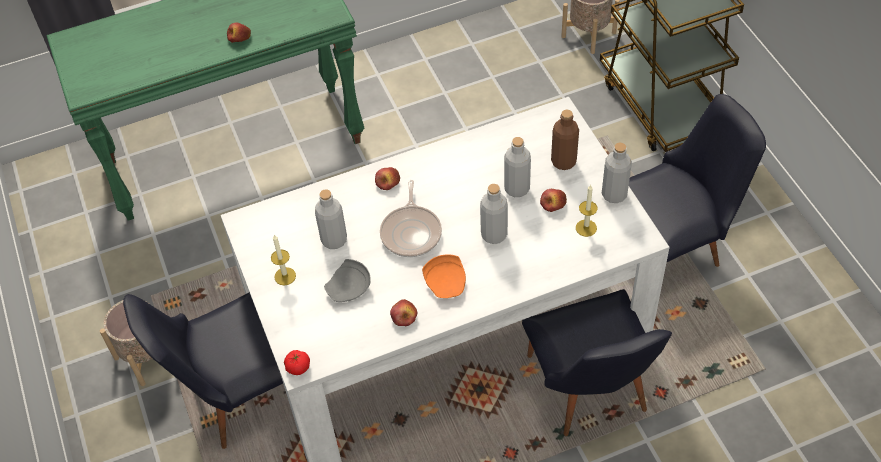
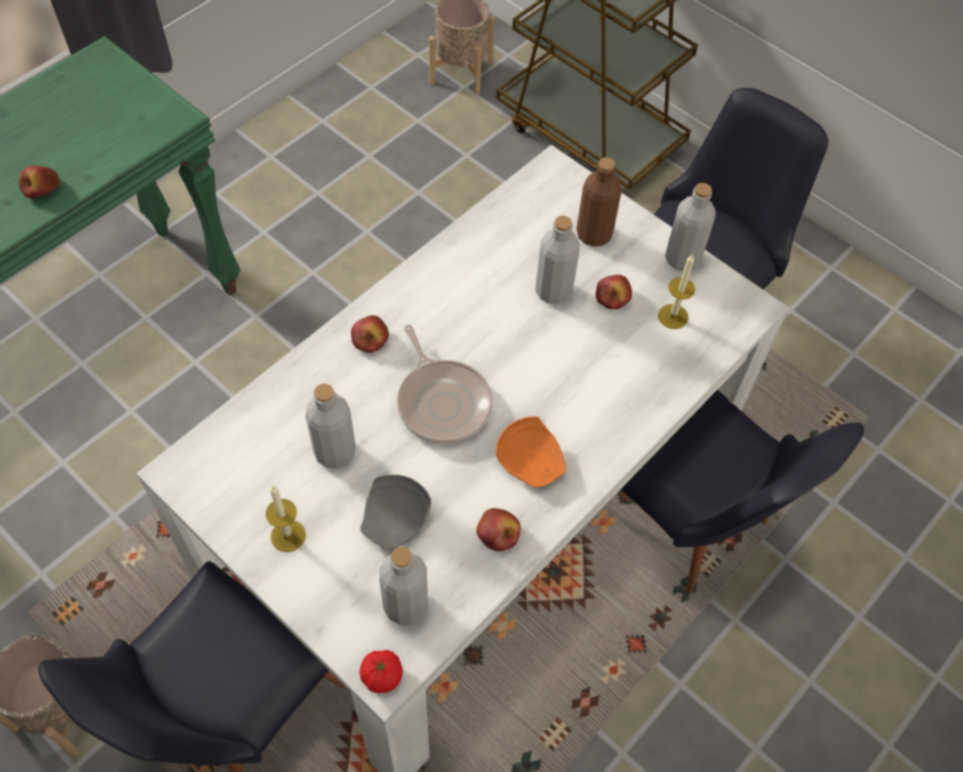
camera: 30 degrees left, 5 degrees up
(494, 234) = (558, 366): grey bottle -> grey bottle (406, 605)

